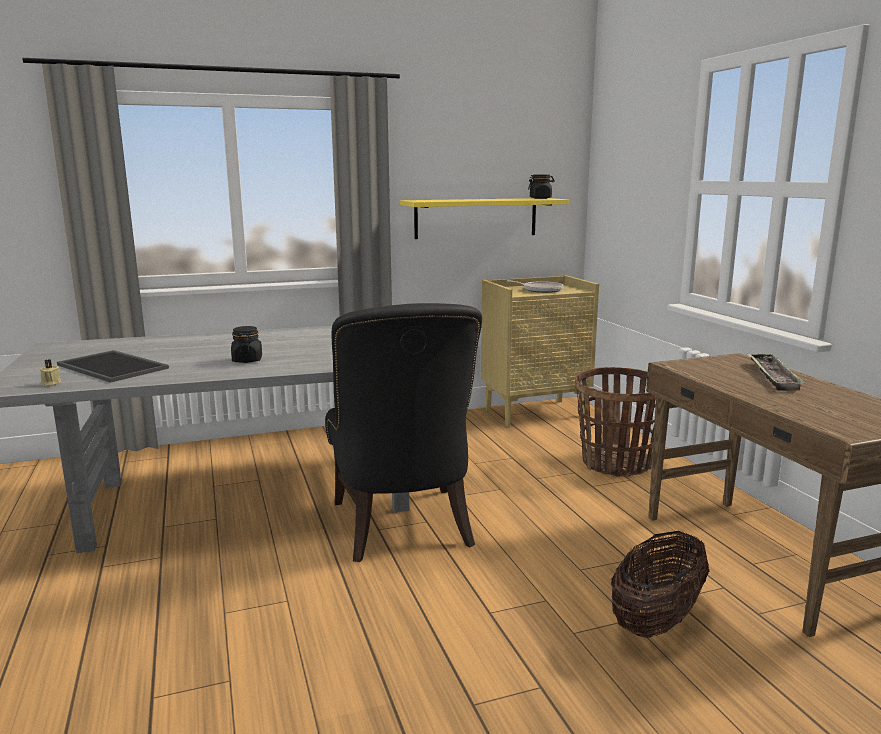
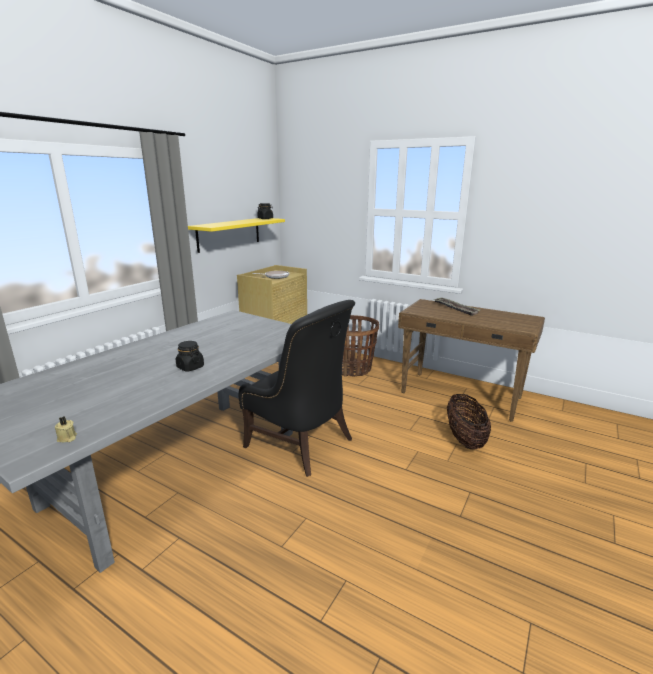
camera: 40 degrees left, 5 degrees up
(114, 366) = (89, 404): tray -> none

